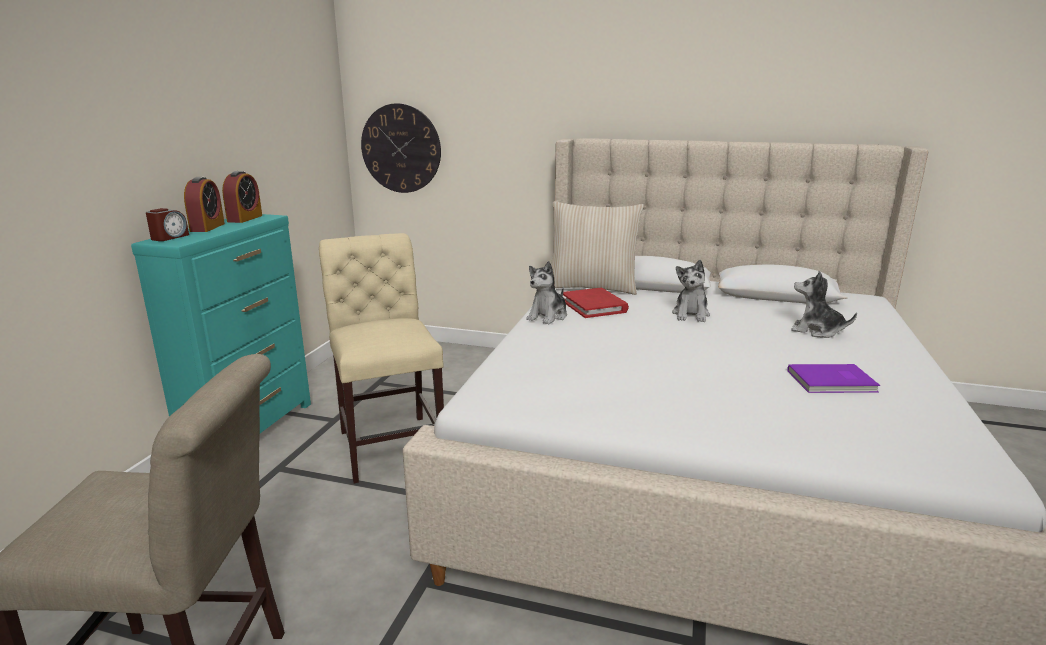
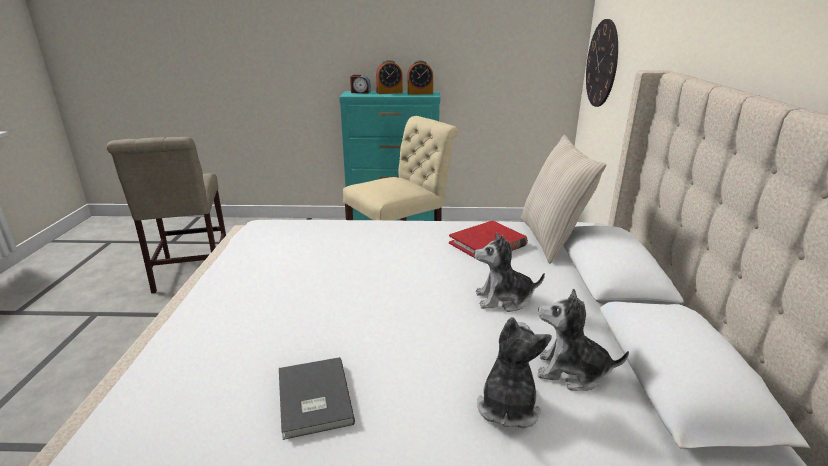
camera: 75 degrees right, 5 degrees up
(548, 316) = (442, 228): plush toy -> plush toy (571, 372)
(833, 382) = (312, 400): purple book -> grey book

